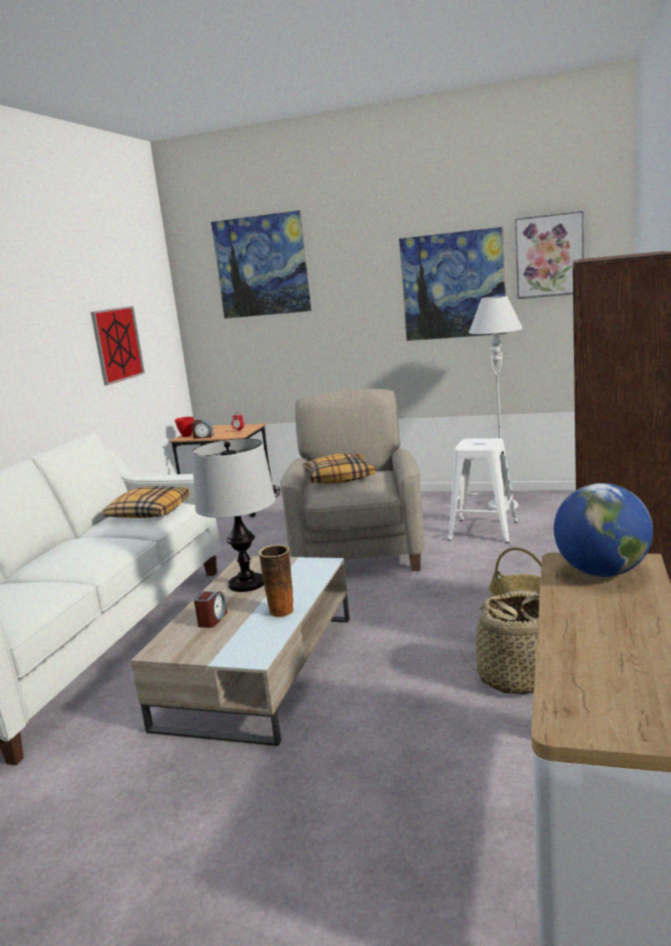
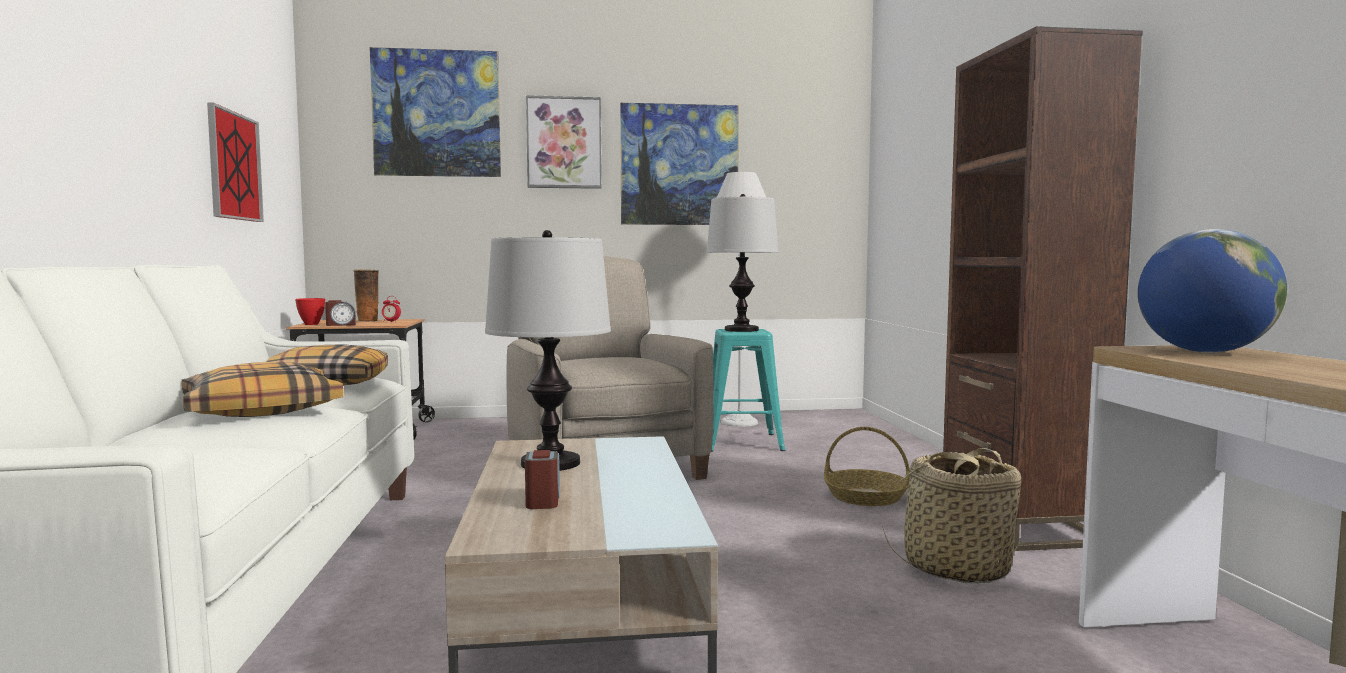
camera: 25 degrees left, 10 degrees down
(282, 612) = (650, 486): vase -> vase (368, 321)
(339, 478) = (589, 359): pillow -> pillow (262, 409)
(478, 442) = (741, 330): none -> table lamp
(484, 530) = (743, 442): white stool -> turquoise stool
(549, 255) = (786, 143): picture -> picture (564, 143)

